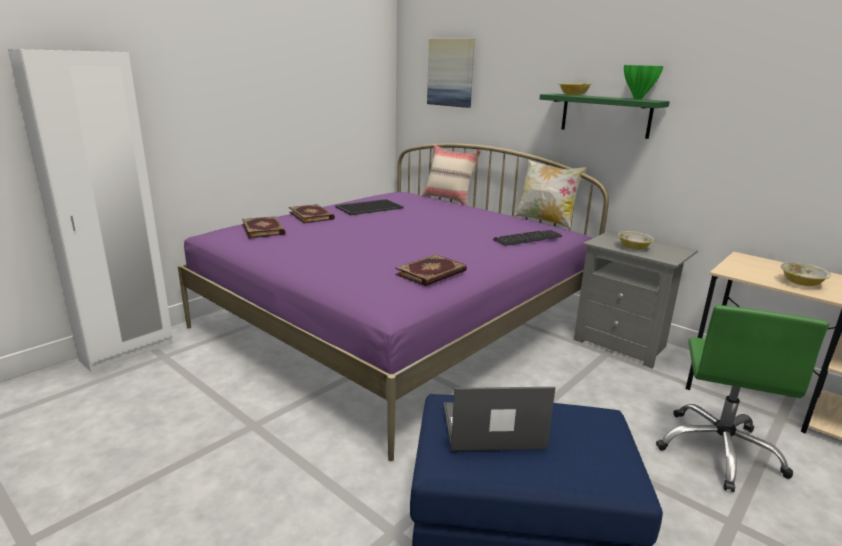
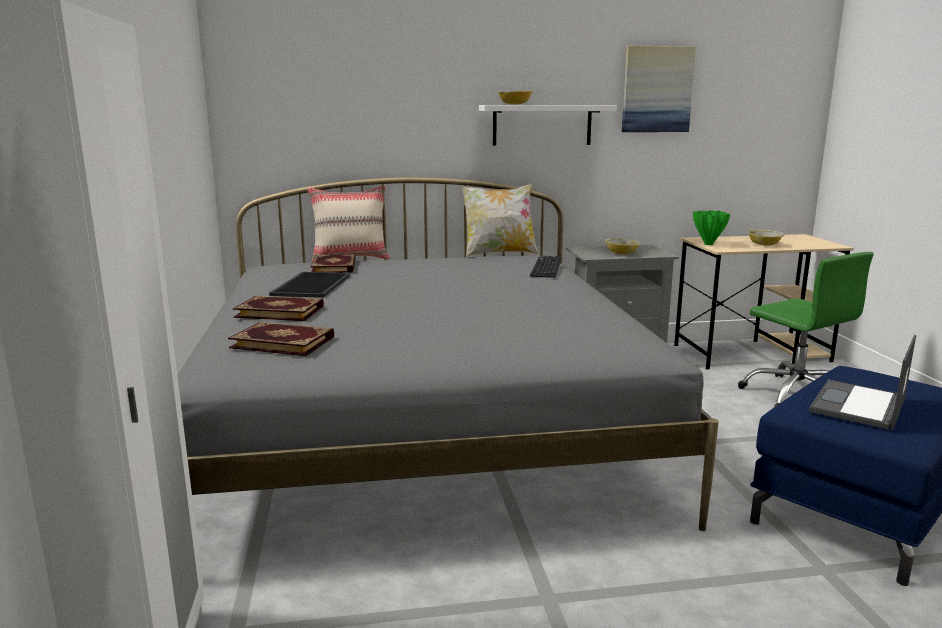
camera: 50 degrees left, 5 degrees down
(396, 323) = (424, 429): purple bed -> grey bed
(432, 273) = (595, 313): book -> book (335, 266)
(451, 72) = (317, 86): picture -> picture (657, 89)
(605, 115) = (542, 125): green shelf -> white shelf
(637, 99) = (582, 104): green vase -> green vase (708, 244)

